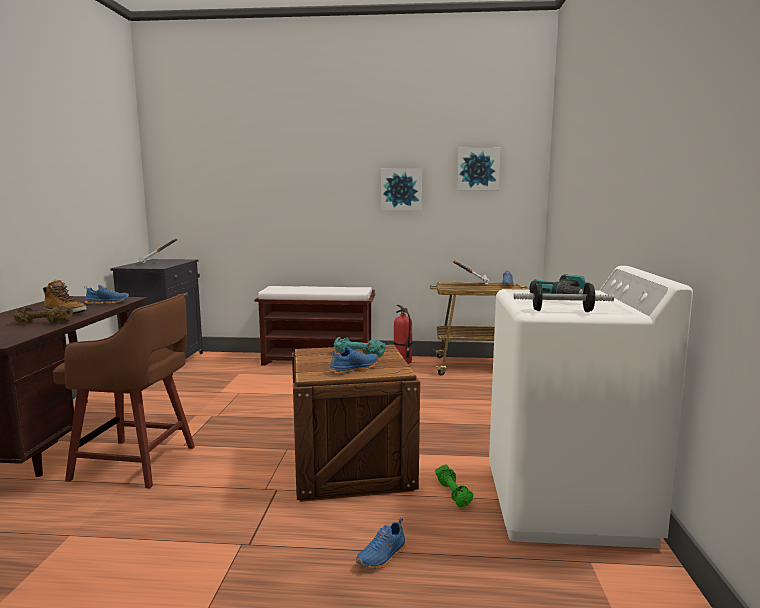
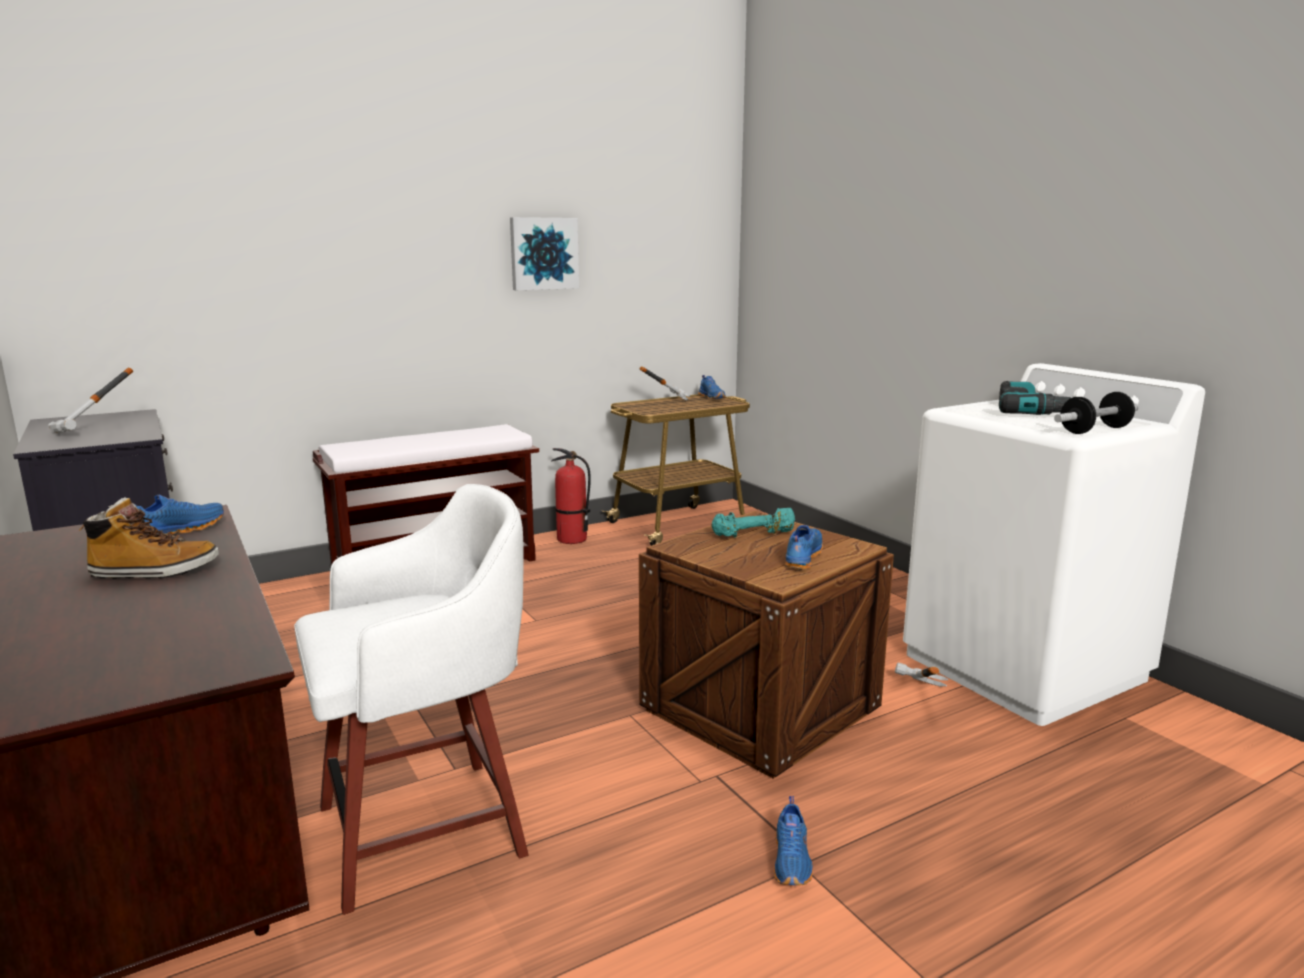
camera: 35 degrees left, 5 degrees up
(43, 323) = (183, 603): brown dumbbell -> none
(137, 463) = (429, 828): brown stool -> white stool
(382, 556) = (968, 799): blue shoe -> blue shoe (792, 861)
(453, 494) = (915, 697): green dumbbell -> hammer
(477, 169) = (652, 221): picture -> none

